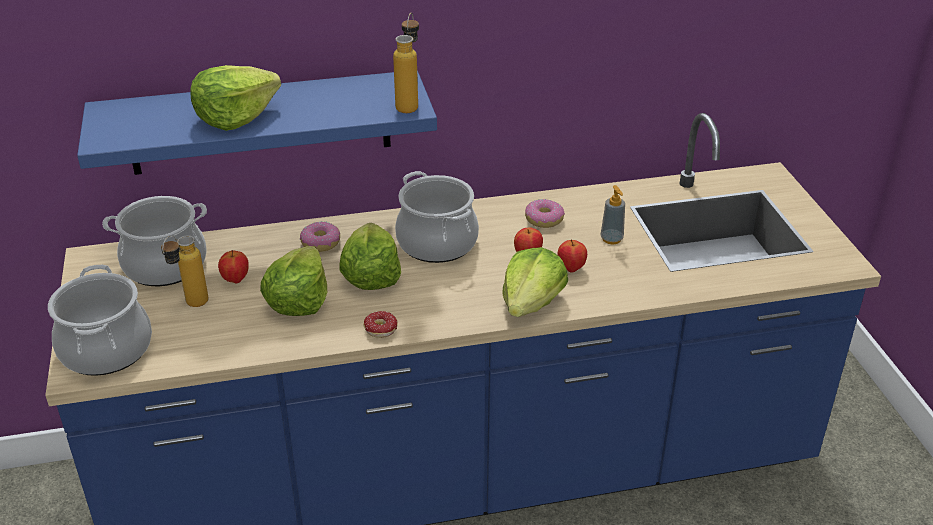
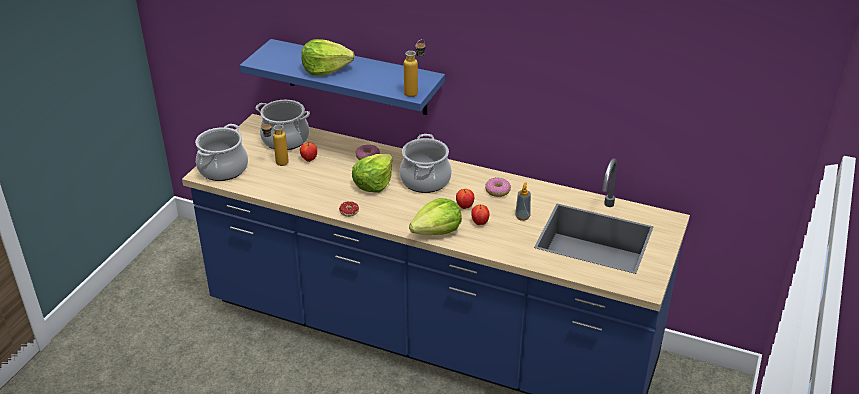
camera: 35 degrees right, 0 degrees up
(298, 300) = (327, 181): lettuce -> none

